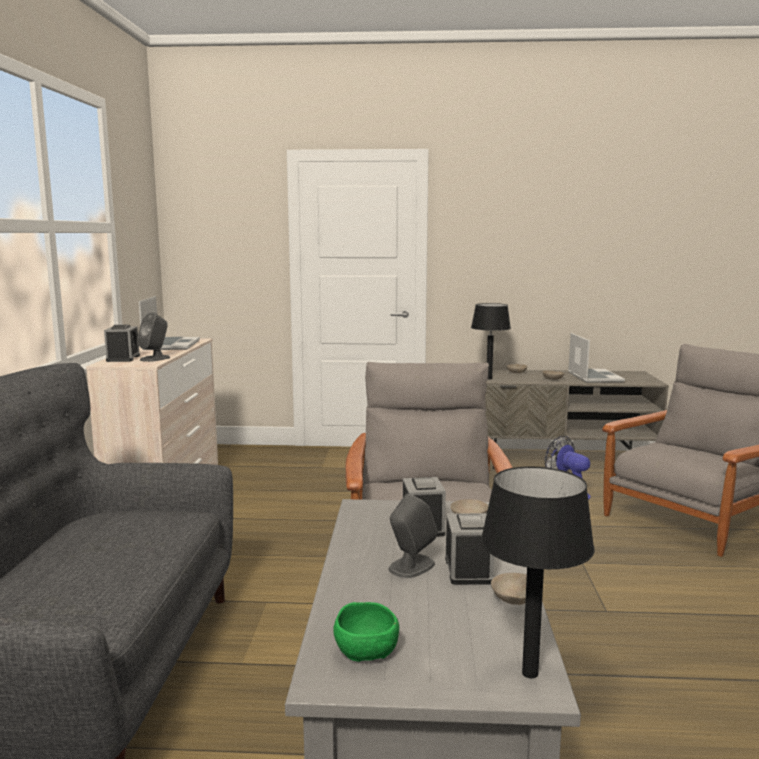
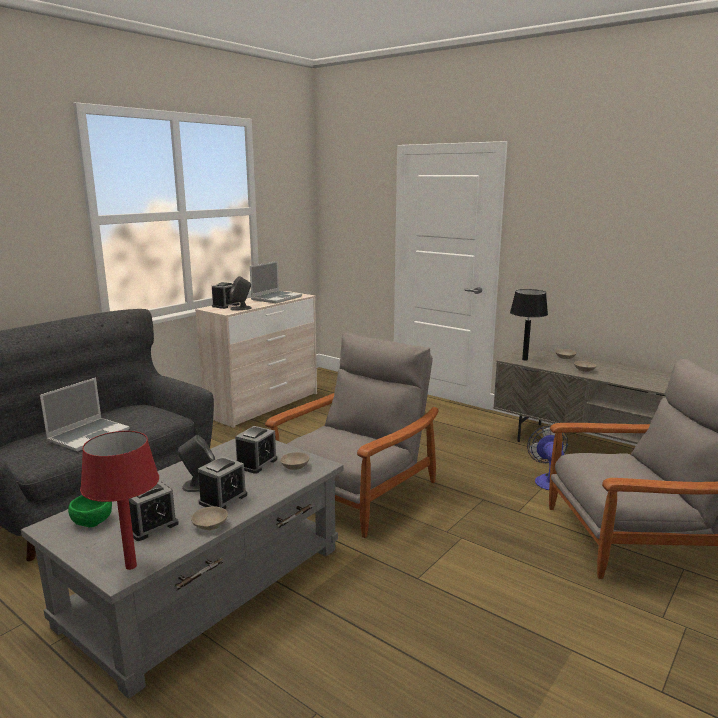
camera: 35 degrees right, 5 degrees up
(454, 625) = (151, 526): none -> alarm clock
(529, 673) = (130, 566): black table lamp -> red table lamp
(593, 377) = (632, 375): laptop -> laptop (89, 435)

